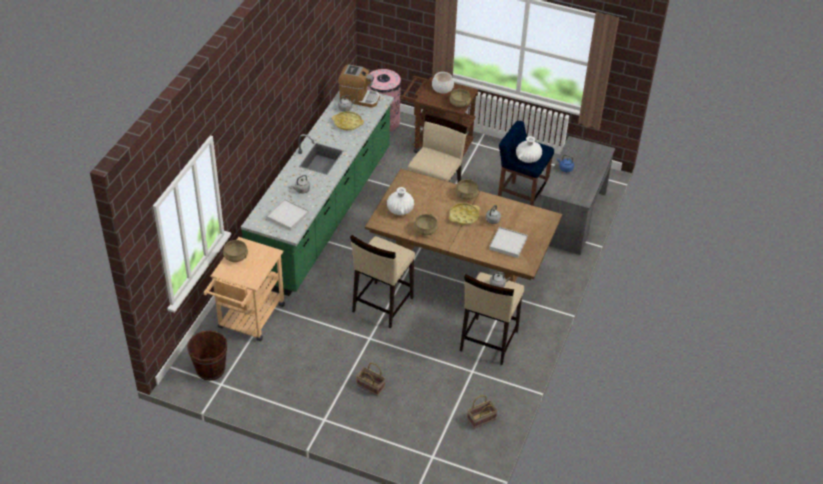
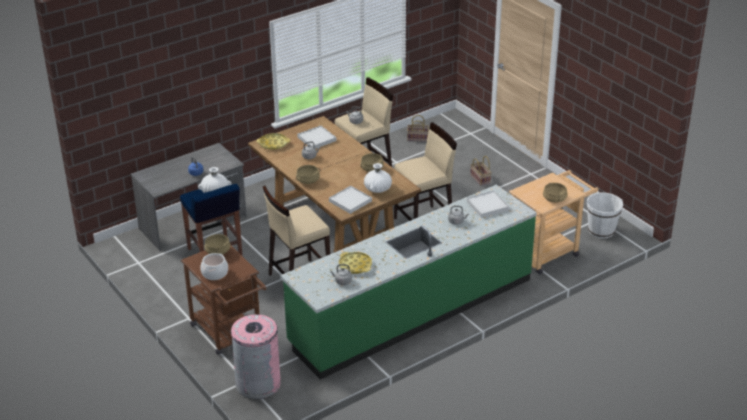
camera: 145 degrees left, 10 degrees down
(210, 369) = (601, 230): brown bucket -> white bucket
(359, 98) = (317, 287): coffee machine -> none
(411, 189) = (350, 201): none -> white tray
(463, 216) = (329, 167): yellow tray -> yellow tray (273, 144)

